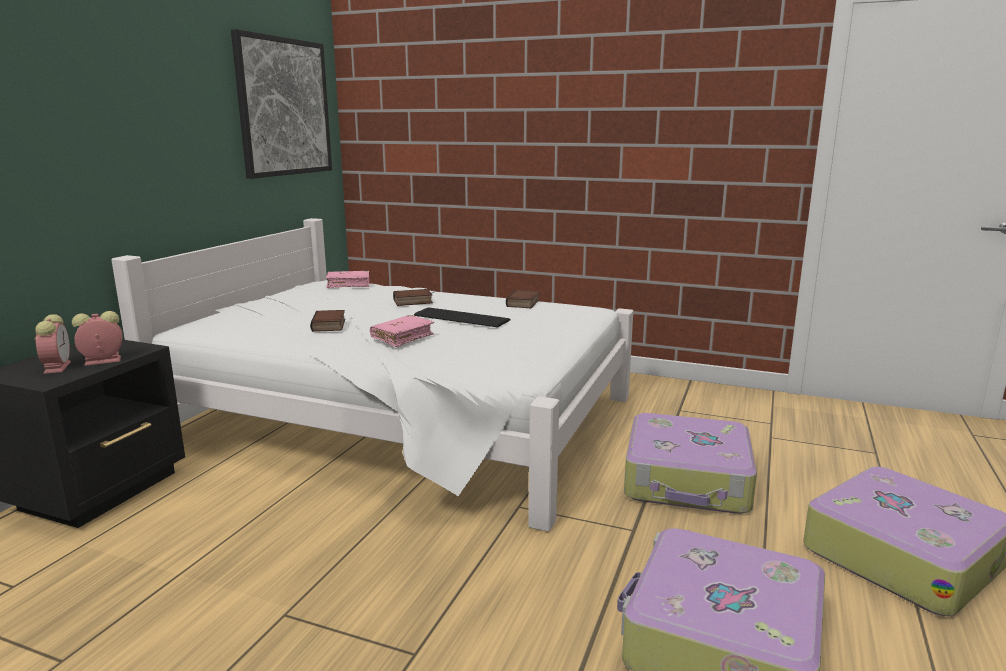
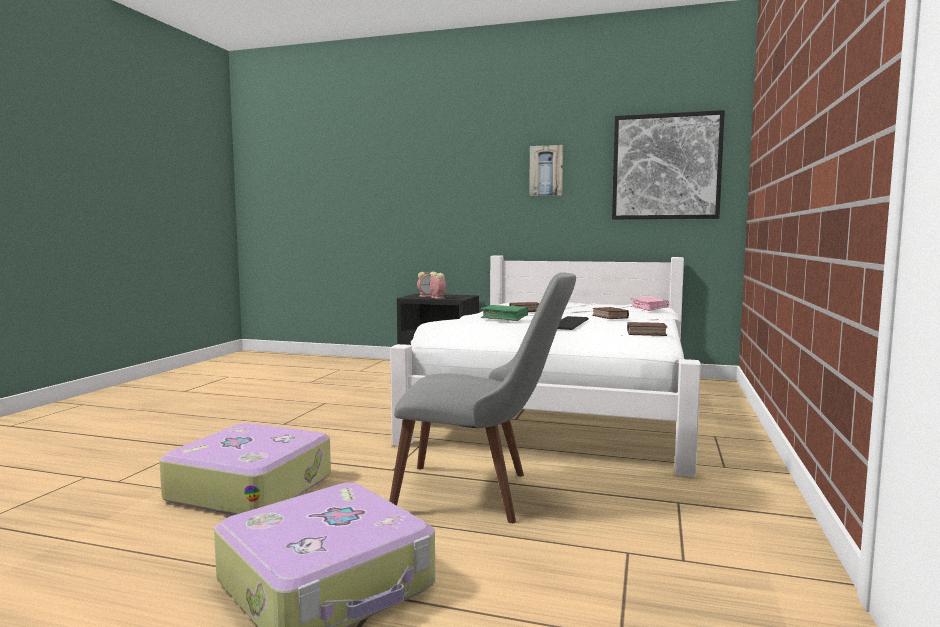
camera: 85 degrees right, 10 degrees down
(162, 104) = (546, 171): none -> picture
(402, 337) = (504, 318): pink book -> green book
(687, 481) = (482, 493): suitcase -> grey chair

